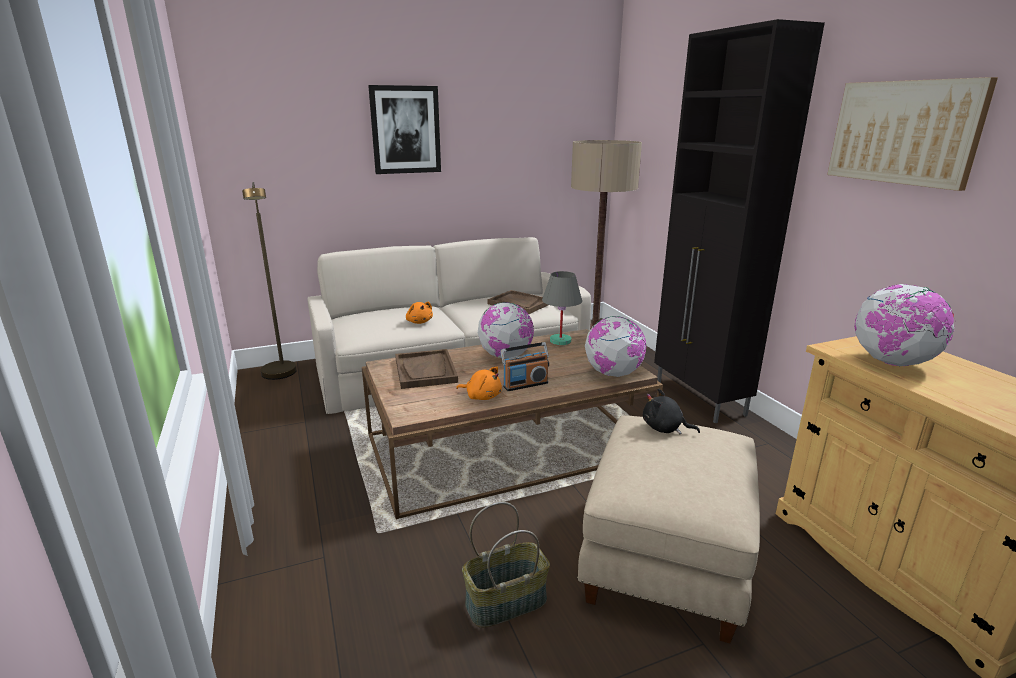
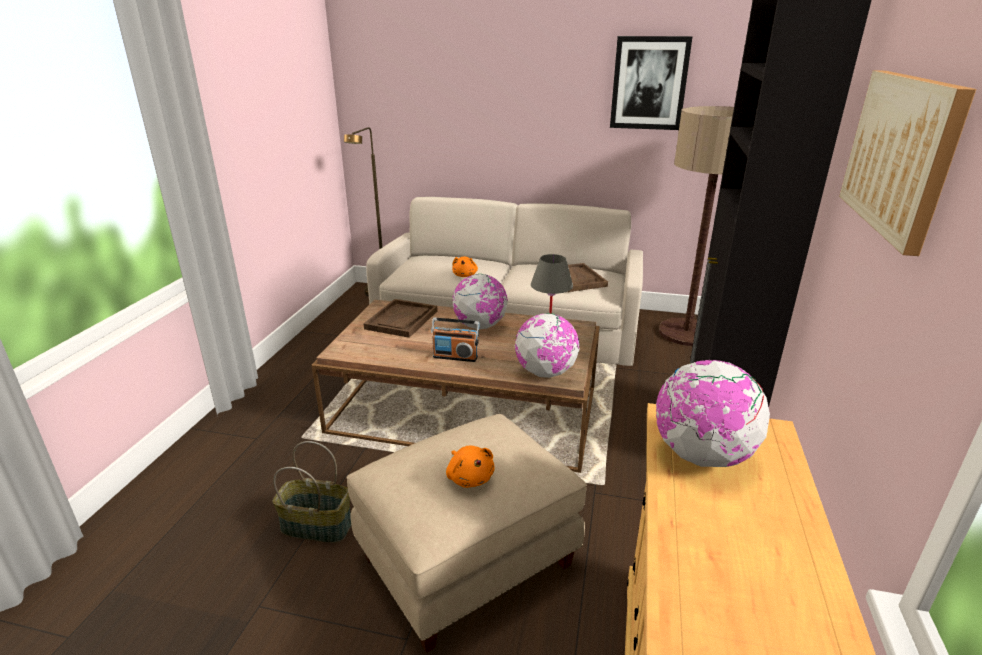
camera: 35 degrees right, 5 degrees up
(405, 130) = (508, 86): picture -> picture (649, 83)
(482, 396) = (408, 355): orange plush toy -> orange plush toy (469, 477)
(664, 428) = (494, 438): black plush toy -> none

